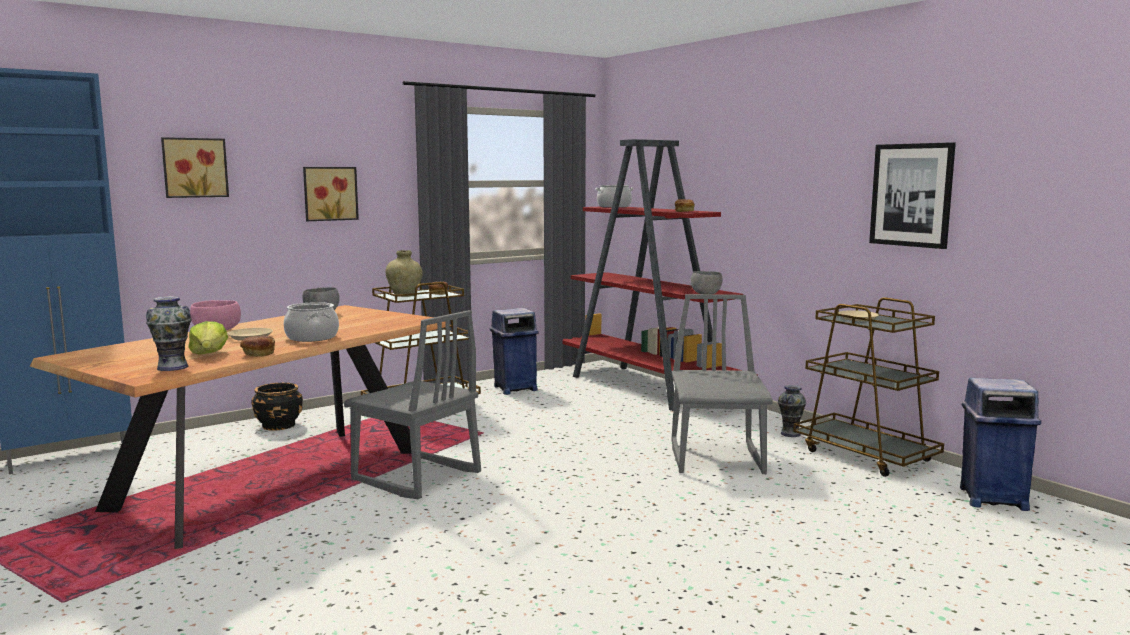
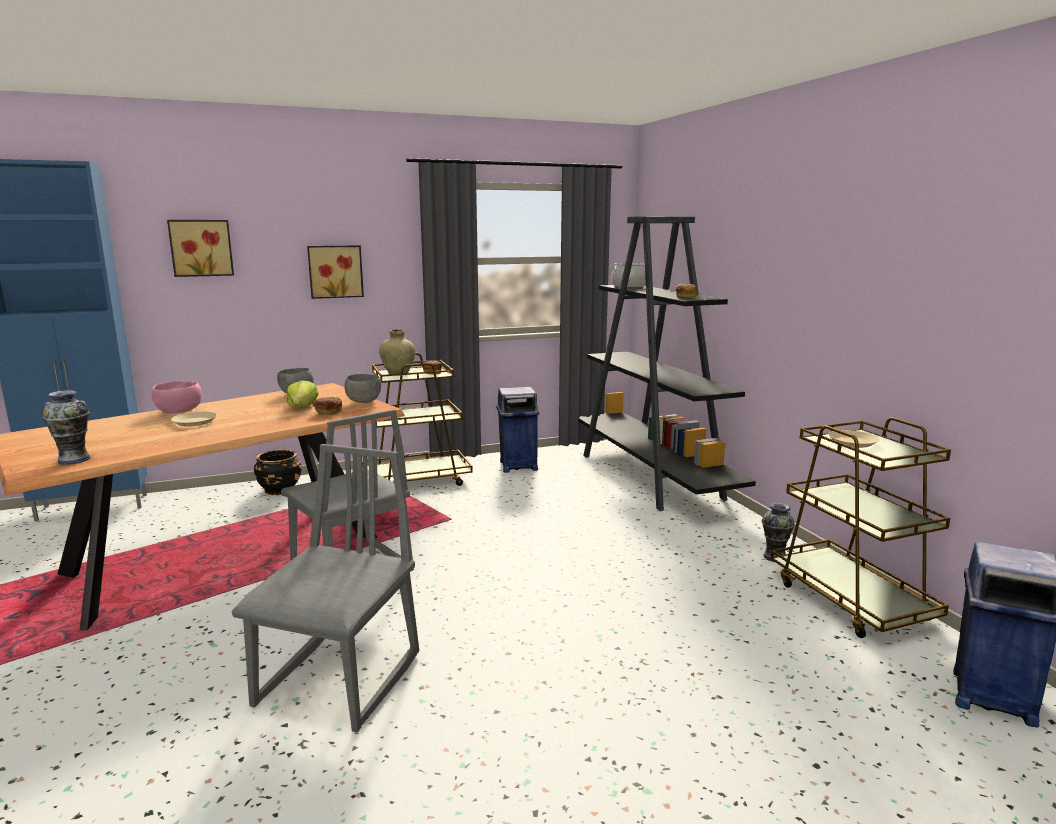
camera: 15 degrees right, 5 degrees up
(209, 354) = (130, 442): lettuce -> lettuce (302, 407)
(258, 354) = (170, 447): bread -> bread (328, 412)
(312, 337) = (246, 427): cooking pot -> none
(648, 388) = (651, 477): red bookcase -> black bookcase
(706, 294) = (701, 390): grey bowl -> grey bowl (364, 401)
(717, 458) = (671, 583): grey chair -> grey chair (341, 680)
(911, 195) = (937, 294): picture -> none

